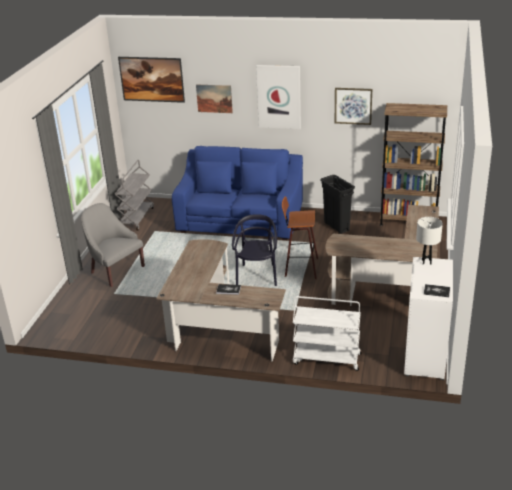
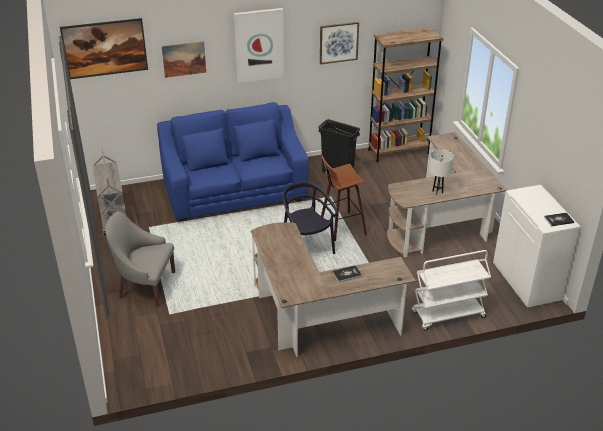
camera: 30 degrees left, 5 degrees up
(426, 262) = (522, 193): white table lamp -> white table lamp (437, 192)

